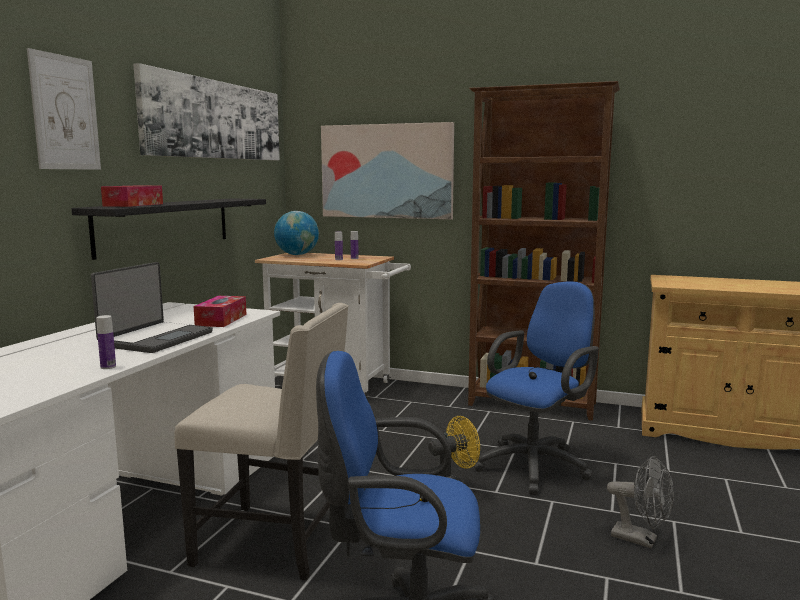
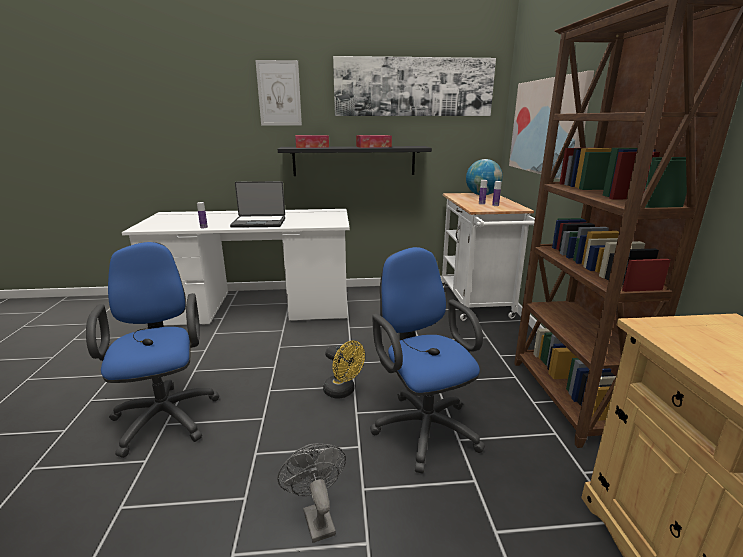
camera: 65 degrees right, 10 degrees up
(221, 320) = (311, 223): tissue box -> tissue box (373, 146)
(274, 543) = (248, 349): beige chair -> none
(536, 465) = (423, 426): blue office chair -> blue office chair turned 135 degrees counterclockwise
(641, 539) = (316, 516): grey fan -> grey fan turned 150 degrees clockwise

